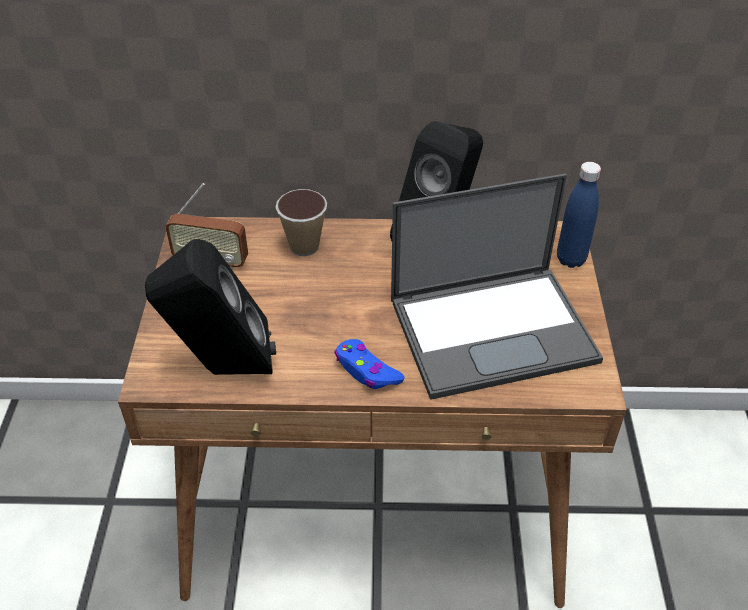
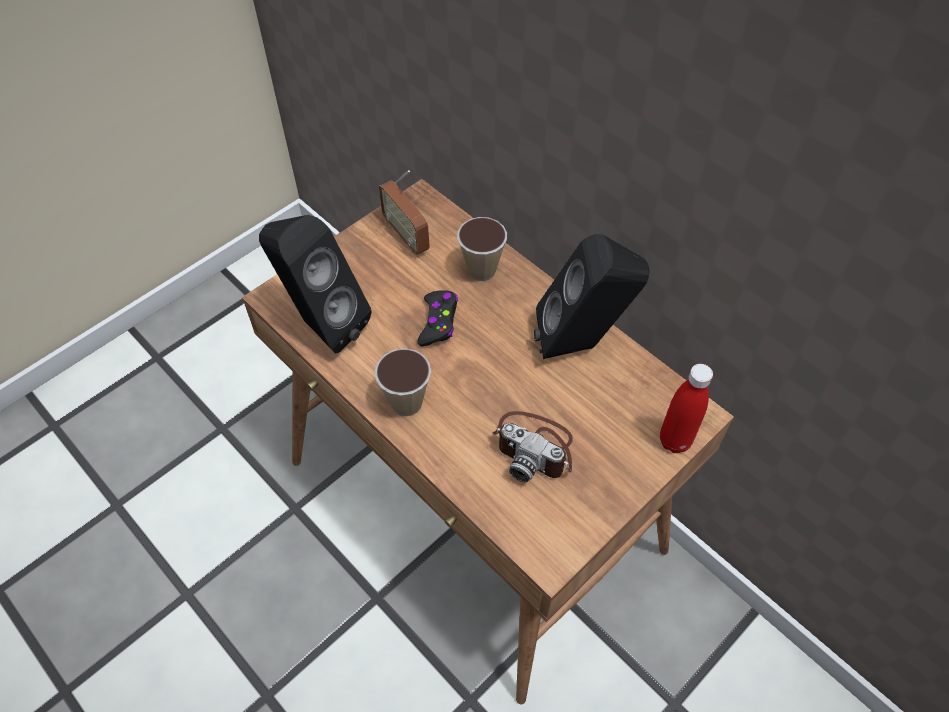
camera: 45 degrees right, 10 degrees up
(318, 301) = (438, 322): none -> black game controller
(366, 371) = (406, 403): blue game controller -> cup
(494, 329) = (535, 447): laptop -> camera
(570, 259) = (674, 441): blue bottle -> red bottle

